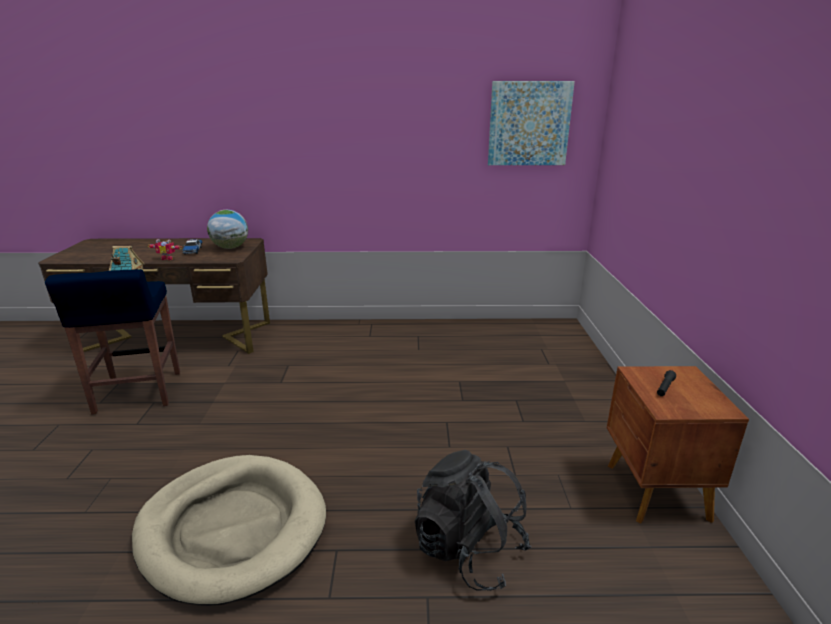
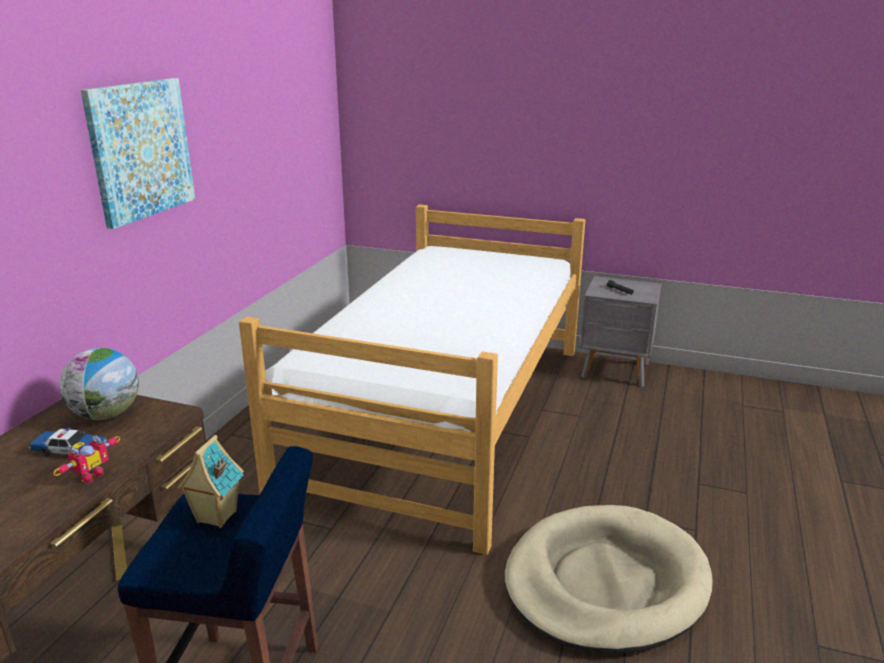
camera: 70 degrees left, 0 degrees up
(456, 394) = (446, 414): none -> bed
(468, 550) = (657, 456): black backpack -> none
(529, 124) = (300, 120): picture -> picture (140, 150)
(655, 492) = (616, 371): brown nightstand -> grey nightstand

